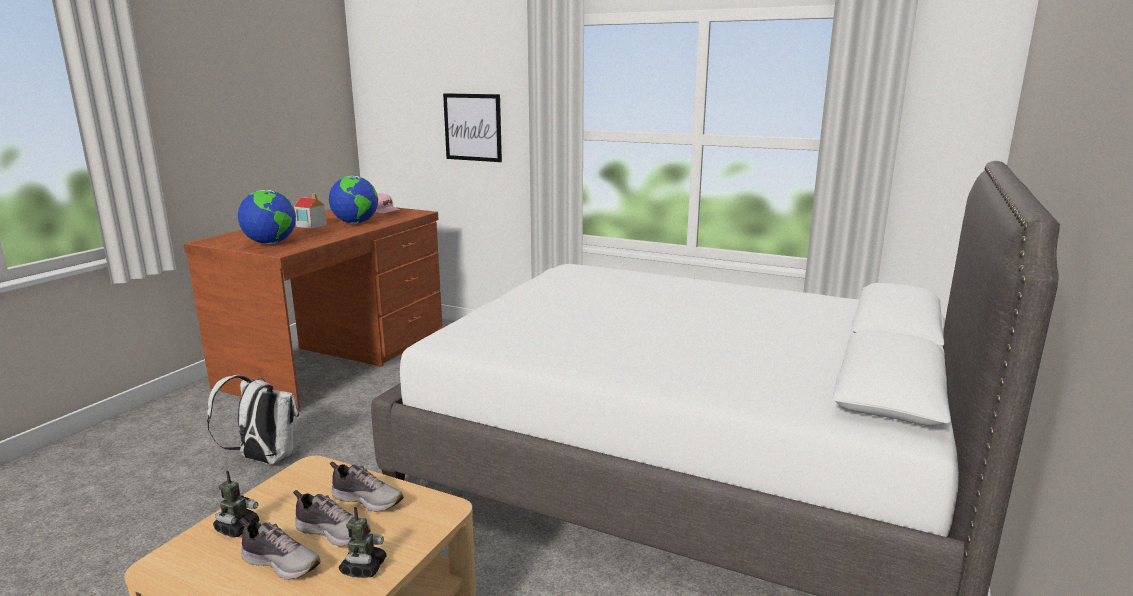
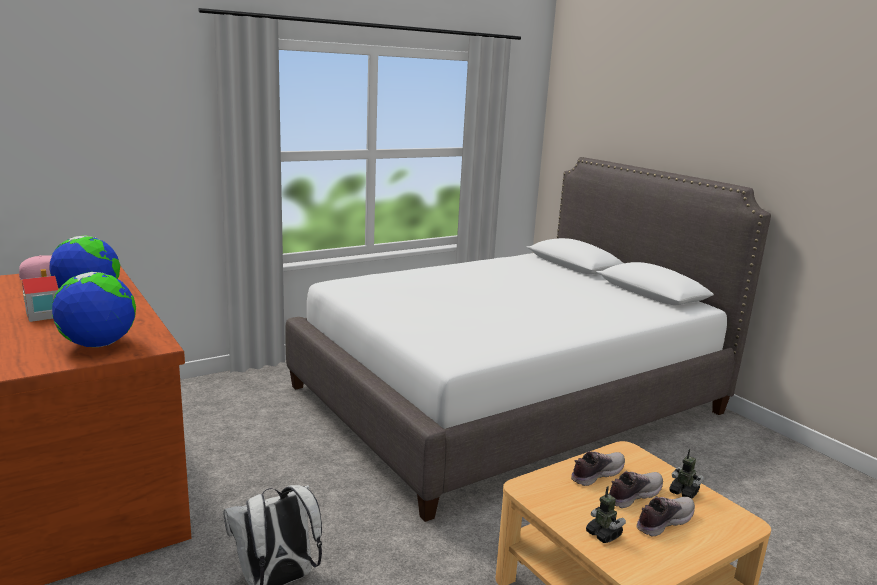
camera: 60 degrees left, 0 degrees up
(472, 127) = (127, 157): picture -> none

